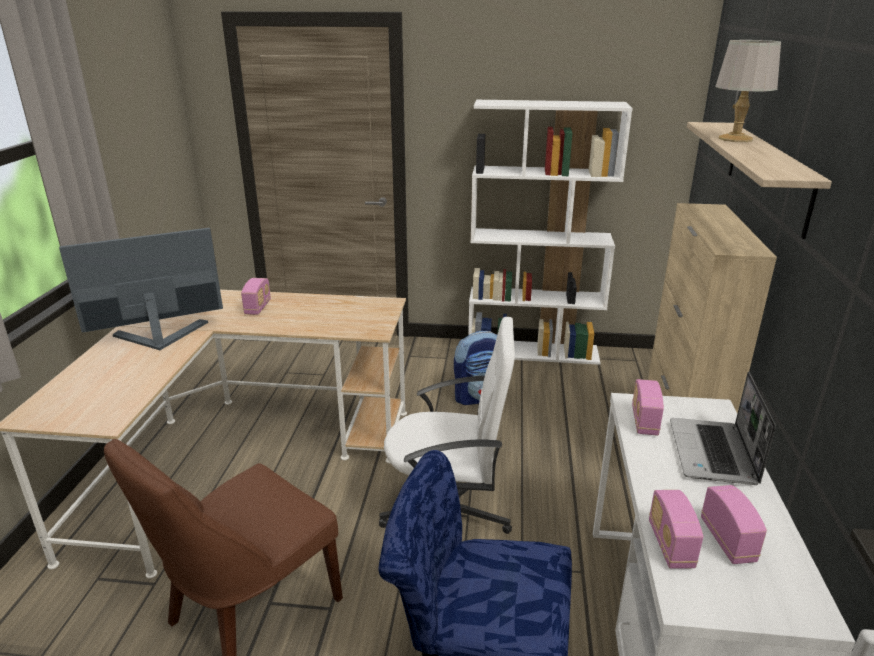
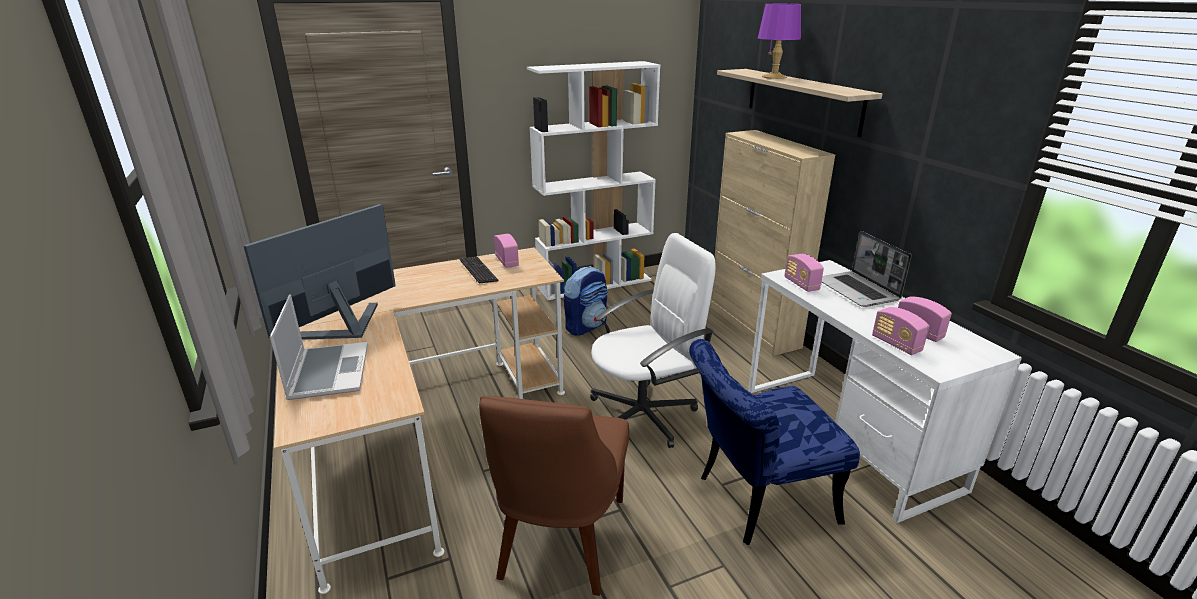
camera: 30 degrees left, 0 degrees up
(101, 374) = (328, 372): none -> laptop
(258, 307) = (410, 282): radio -> radio (507, 261)
(325, 311) = (478, 271): none -> keyboard
(735, 139) = (774, 77): grey table lamp -> purple table lamp

